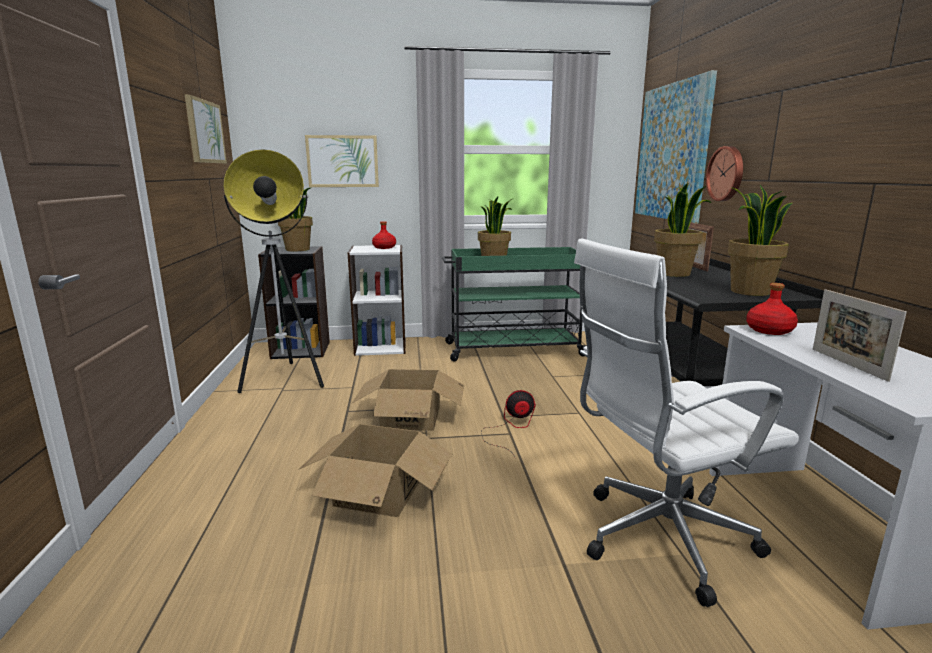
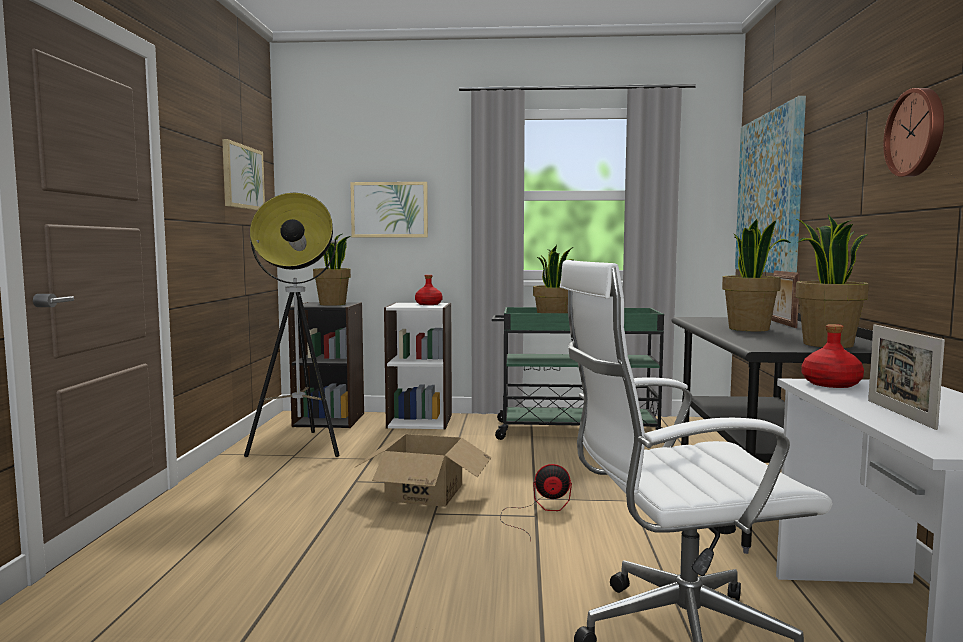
camera: 10 degrees right, 10 degrees down
(378, 492) = (357, 561): cardboard box -> none
(726, 174) = (820, 212): wall clock -> wall clock (917, 133)

